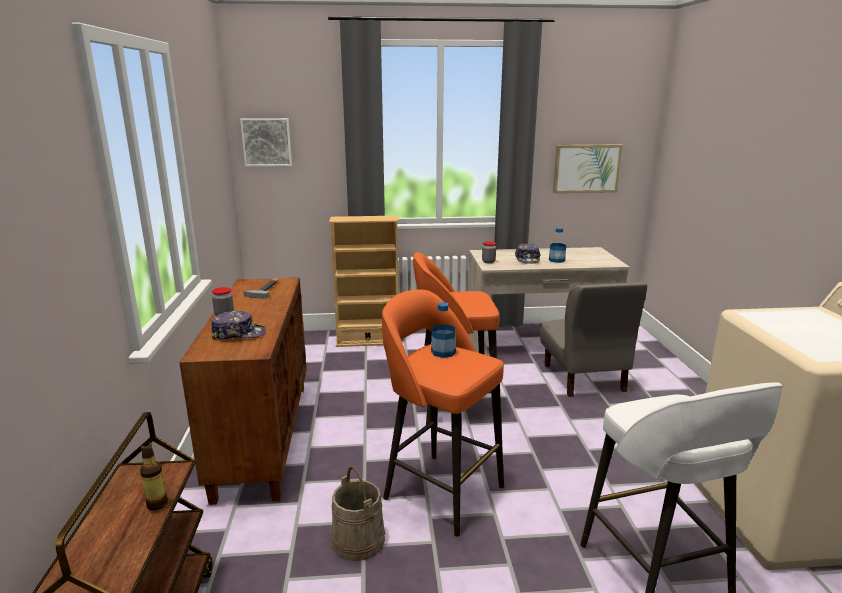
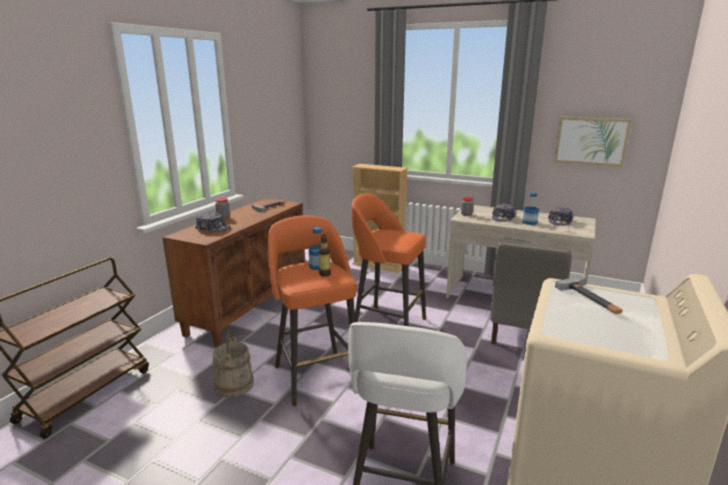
camera: 30 degrees right, 0 degrees up
(157, 504) = (90, 310): bottle -> bottle (325, 274)
(267, 142) = (326, 104): picture -> none
(579, 255) = (560, 221): none -> cap
(788, 321) = (592, 299): none -> hammer

